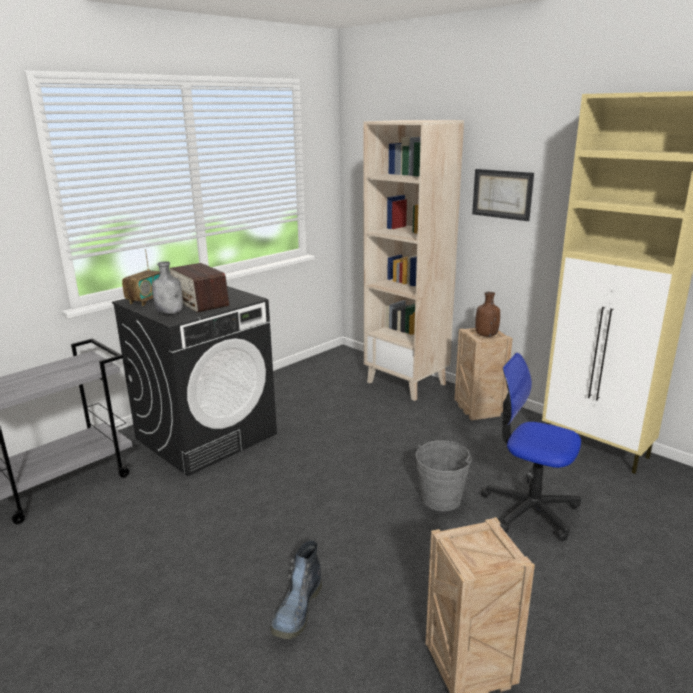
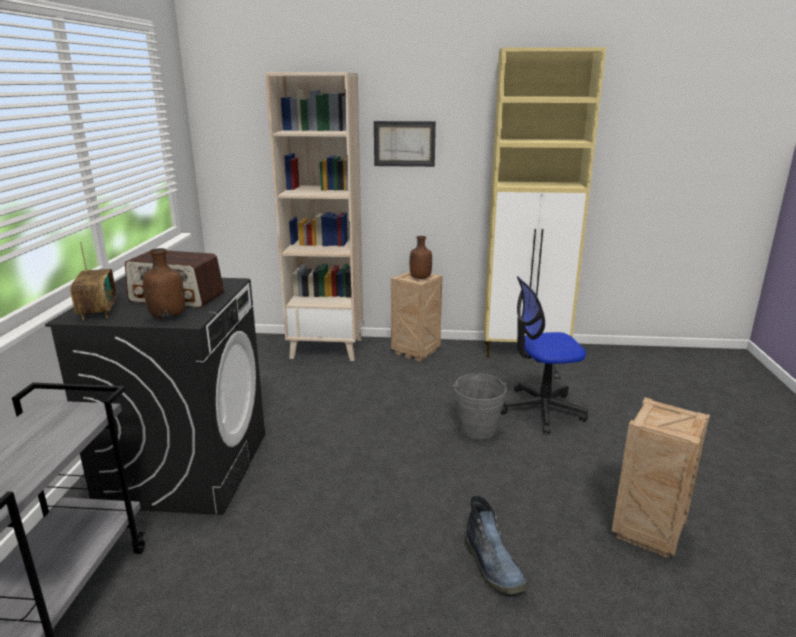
camera: 40 degrees left, 0 degrees up
(170, 313) = (168, 316): grey bottle -> brown bottle

